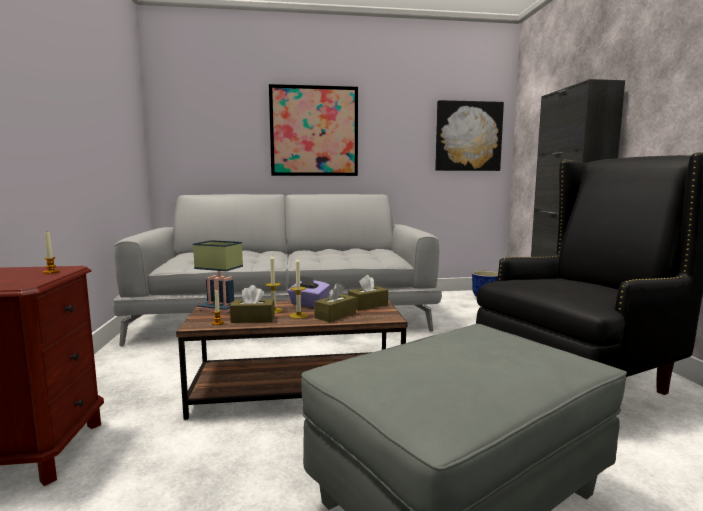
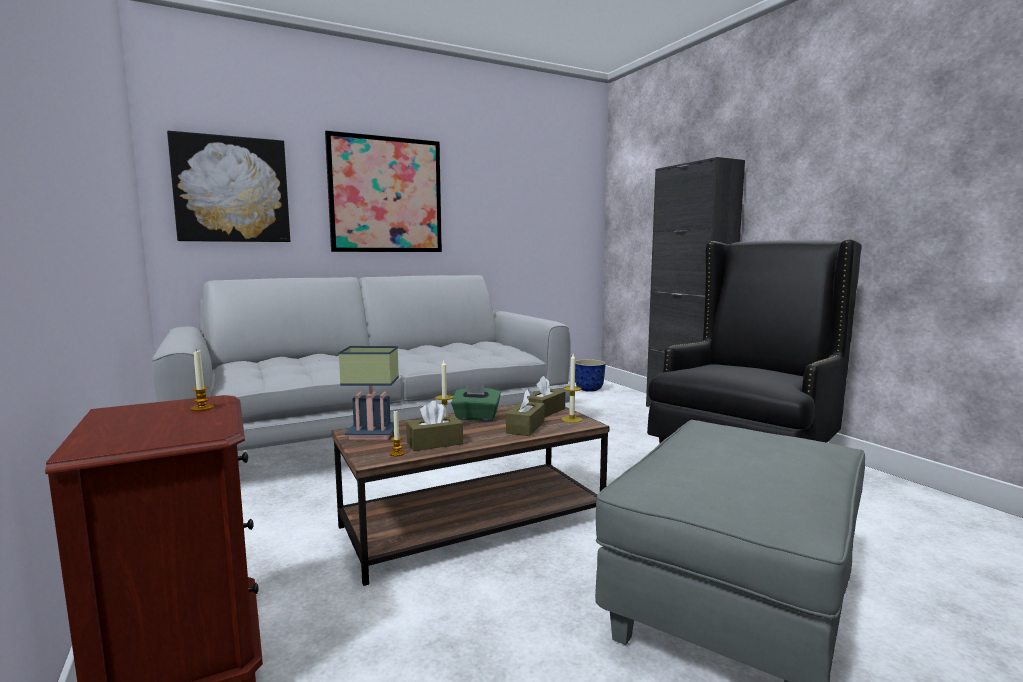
camera: 20 degrees left, 0 degrees up
(298, 315) = (483, 432): candle -> candle (571, 419)
(308, 304) = (476, 417): purple tissue box -> green tissue box
(468, 136) = (561, 206): picture -> picture (232, 190)

